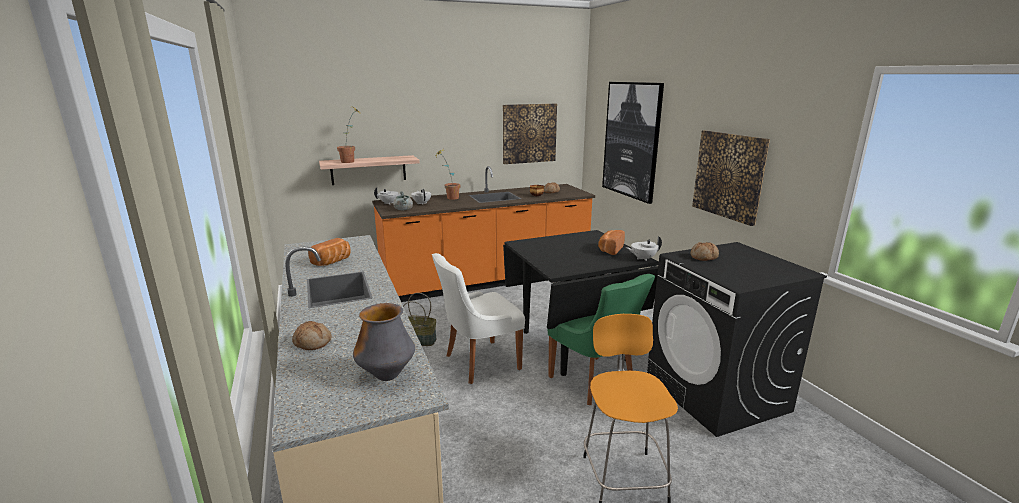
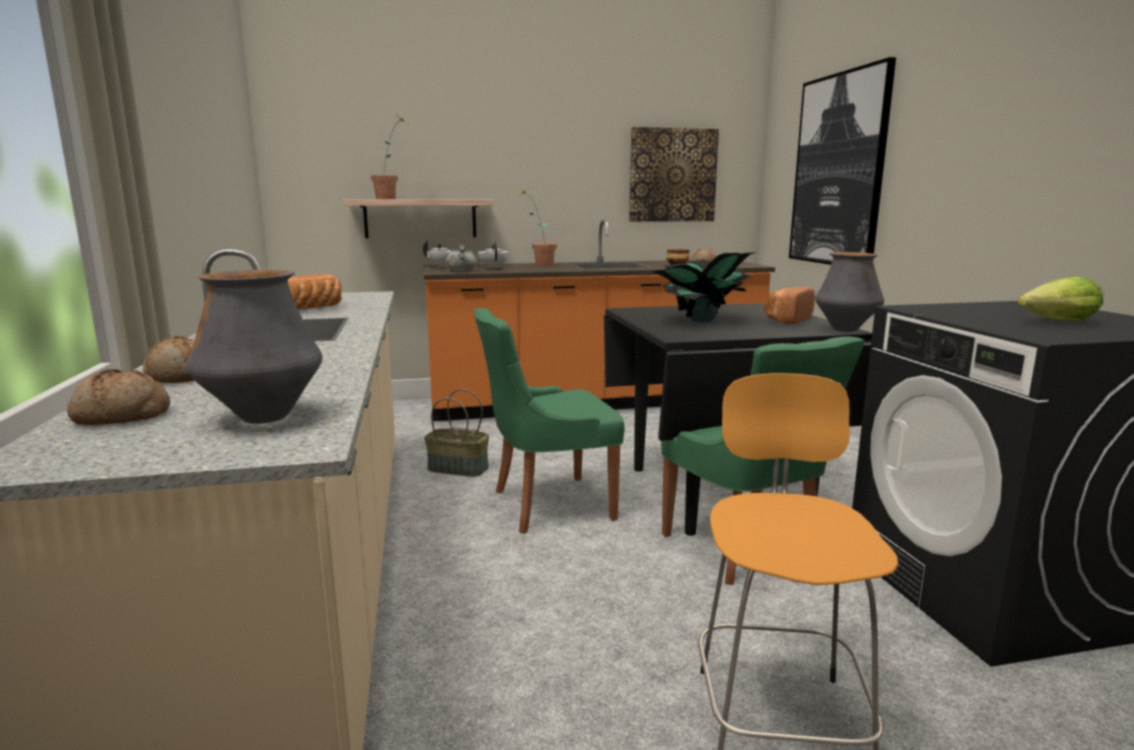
camera: 10 degrees right, 5 degrees down
(479, 362) = (547, 504): white chair -> green chair
(563, 253) = (700, 320): none -> potted plant
(642, 258) = (845, 329): white teapot -> vase
(704, 257) = (967, 310): bread -> bread (121, 417)
(729, 175) = (1018, 188): picture -> none
(746, 268) = (1058, 322): none -> lettuce

